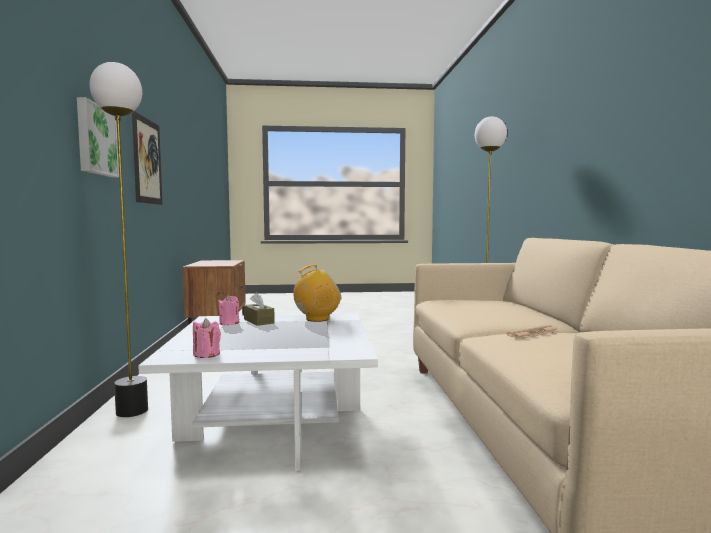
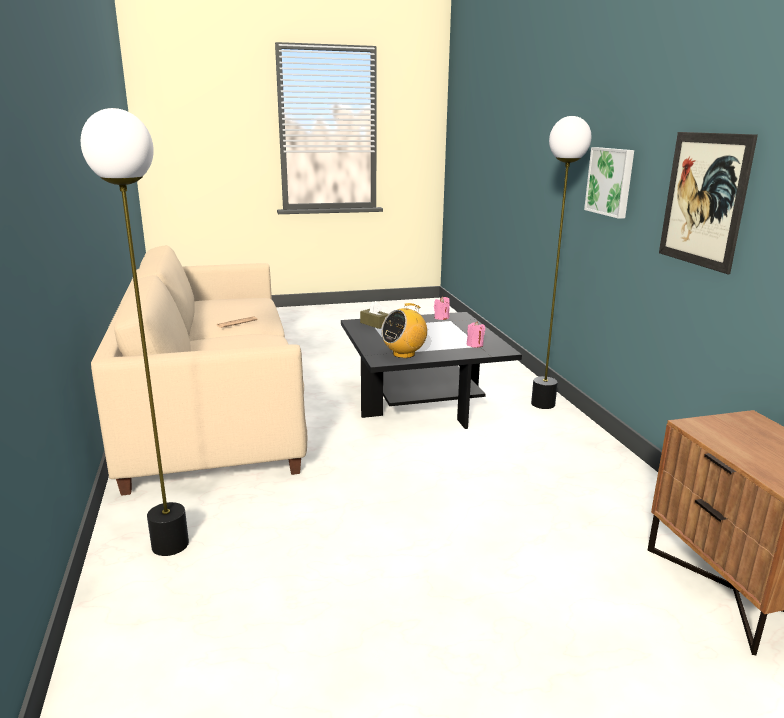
camera: 170 degrees right, 15 degrees up
(259, 321) = (453, 348): brown tissue box -> brown tissue box (374, 324)
(273, 424) = (422, 401): white coffee table -> black coffee table

